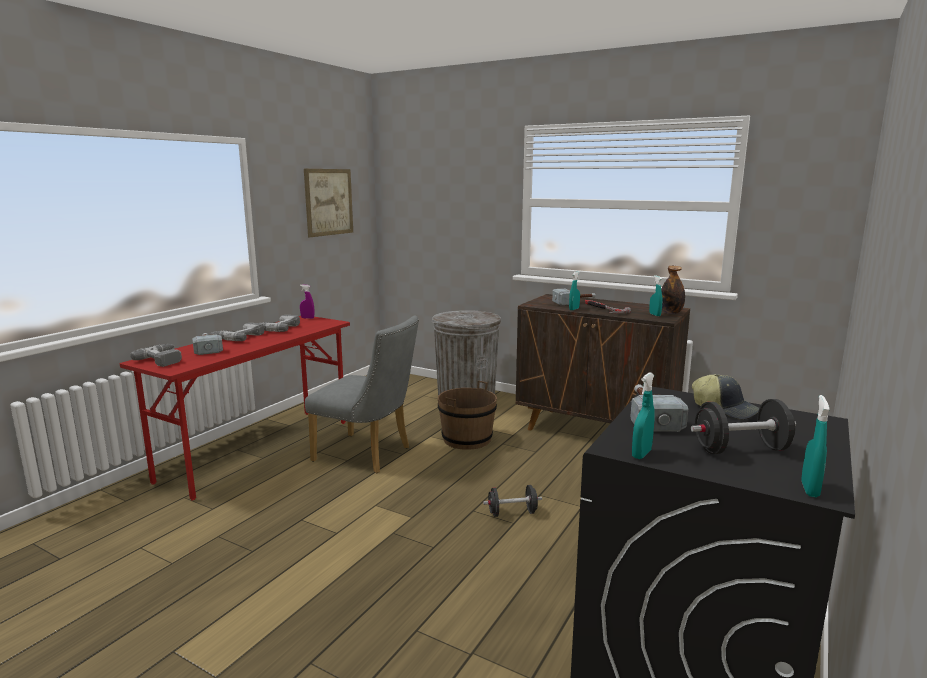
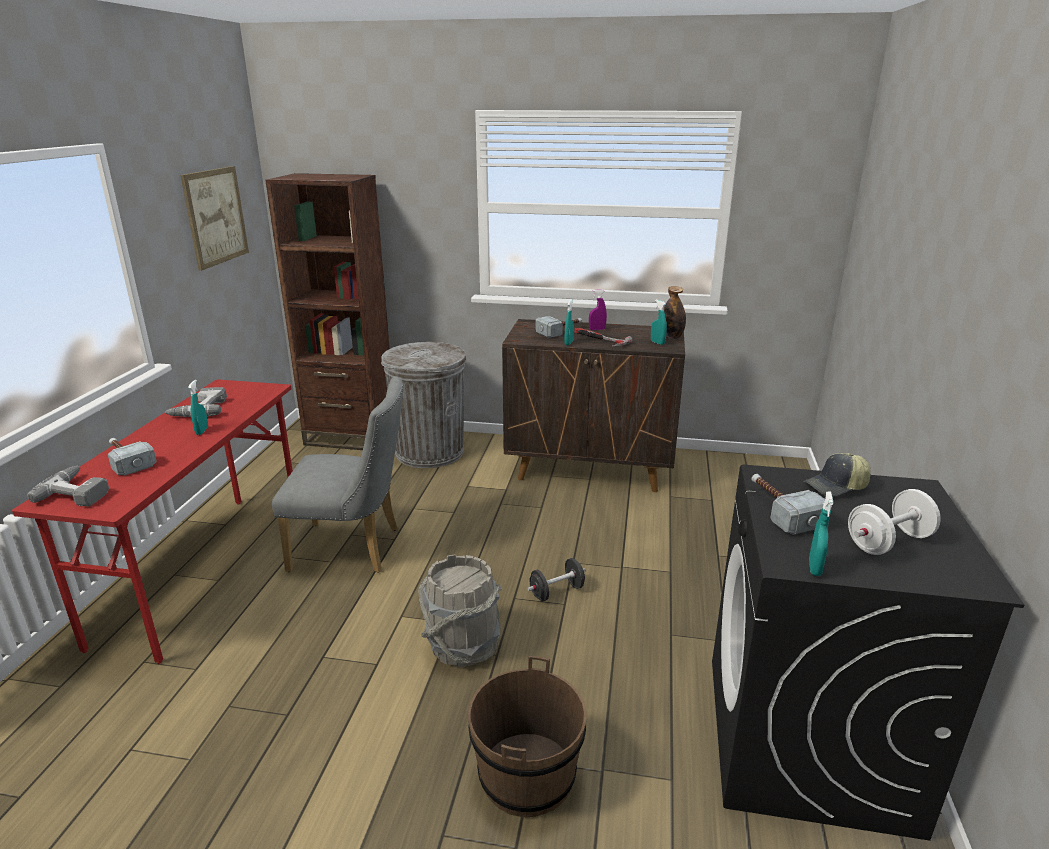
camera: 20 degrees left, 10 degrees up
(238, 337) = (156, 433): power drill -> none
(307, 318) = (227, 385): purple spray bottle -> purple spray bottle (597, 329)
(410, 534) = (463, 645): none -> grey bucket
(412, 384) = (351, 436): none -> brown bookcase
(466, 439) = (458, 505): brown bucket -> brown bucket (526, 775)
(725, 409) = (836, 487): cap -> cap turned 135 degrees clockwise
(740, 449) = (888, 542): black dumbbell -> white dumbbell
(810, 489) = (974, 582): turquoise spray bottle -> turquoise spray bottle (202, 431)

